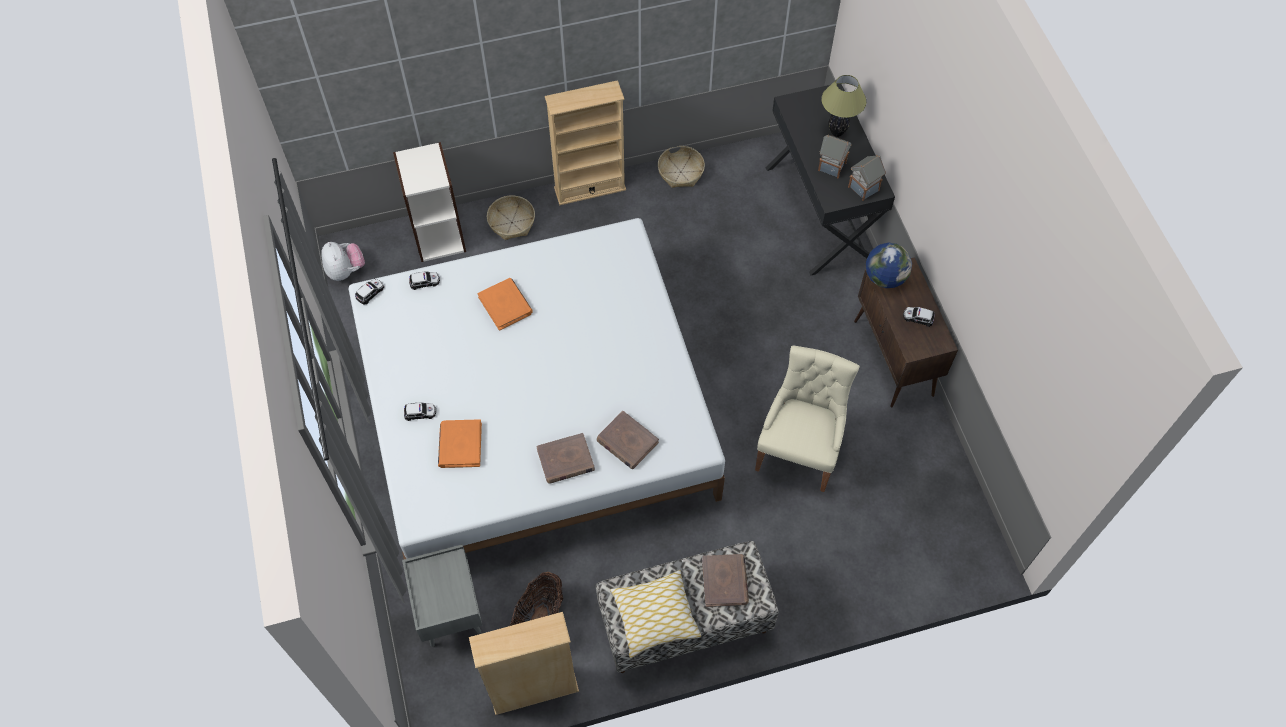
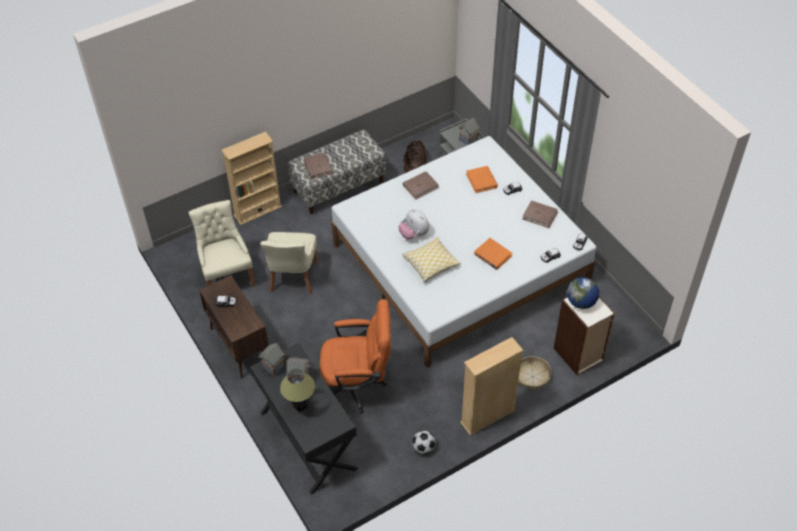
camera: 165 degrees right, 10 degrees down
(345, 271) = (626, 316): plush toy -> plush toy (414, 234)
(435, 577) = (468, 140): none -> toy house
(534, 690) = (405, 145): beige bookcase -> beige bookcase (258, 211)
(627, 442) = (389, 202): brown book -> brown book (540, 215)
(655, 617) = (349, 146): pillow -> pillow (431, 263)
(680, 172) = (423, 448): basket -> football
(741, 264) = (357, 385): none -> orange office chair
(884, 278) = (251, 323): globe -> globe (581, 302)
(902, 481) = (227, 276): none -> beige chair

